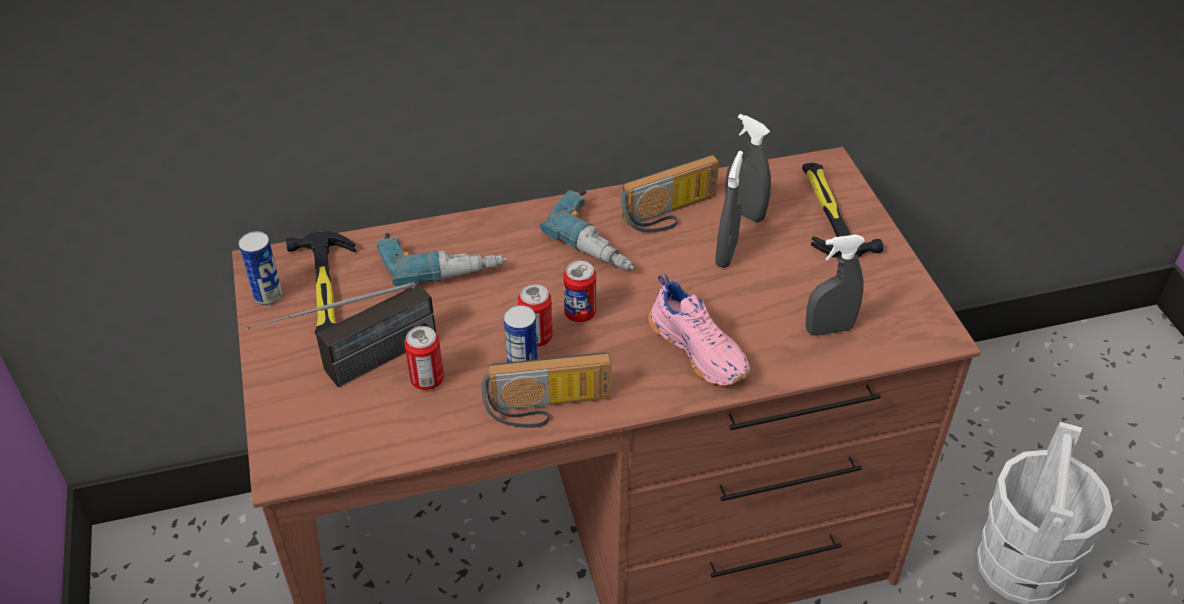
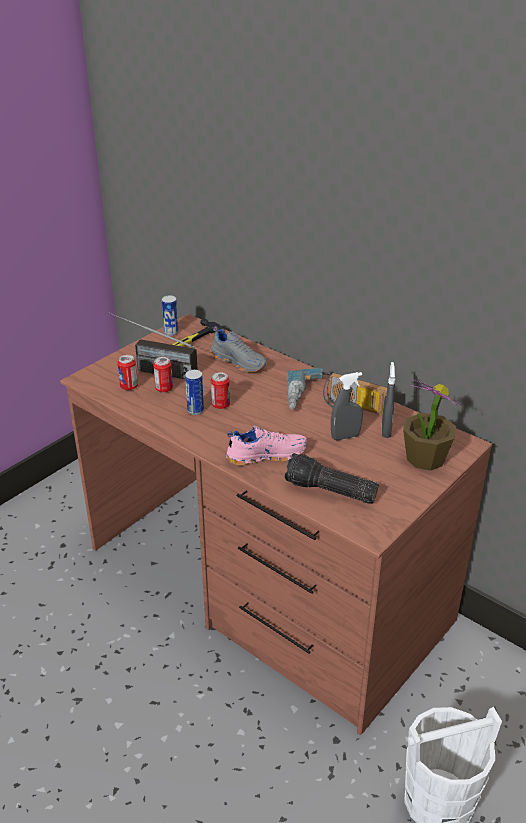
camera: 55 degrees right, 10 degrees down
(442, 262) = (239, 362): power drill -> grey shoe
(548, 409) = (179, 427): radio -> none
(580, 313) = (250, 410): can -> can (129, 387)
(700, 349) = (266, 454): pink shoe -> pink shoe turned 120 degrees counterclockwise
(829, 213) = (425, 458): hammer -> potted plant
(829, 329) = (329, 491): grey spray bottle -> flashlight

